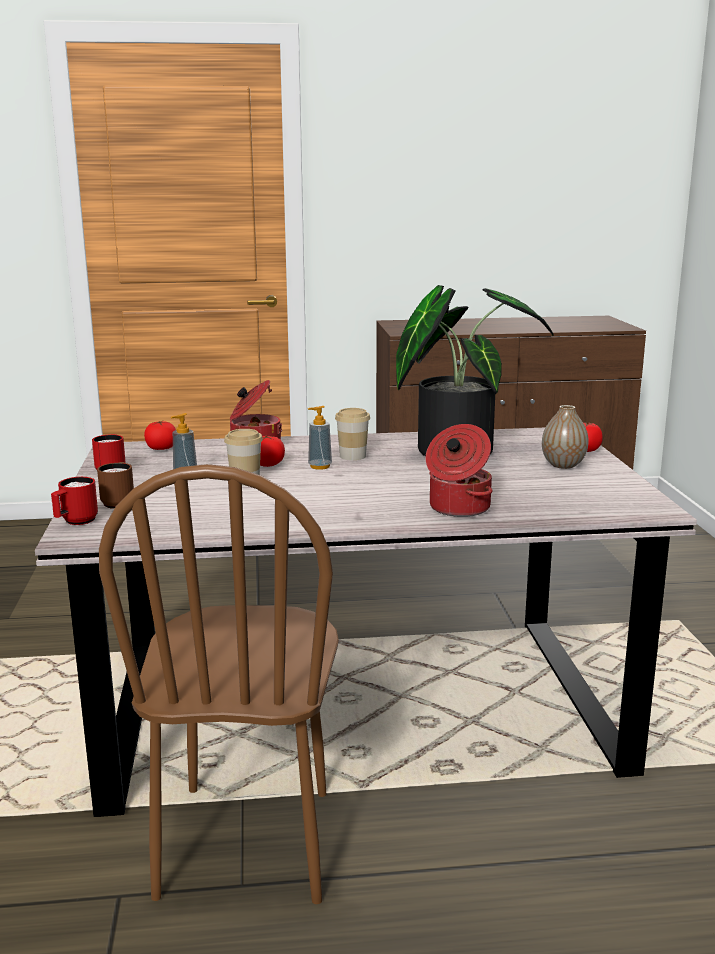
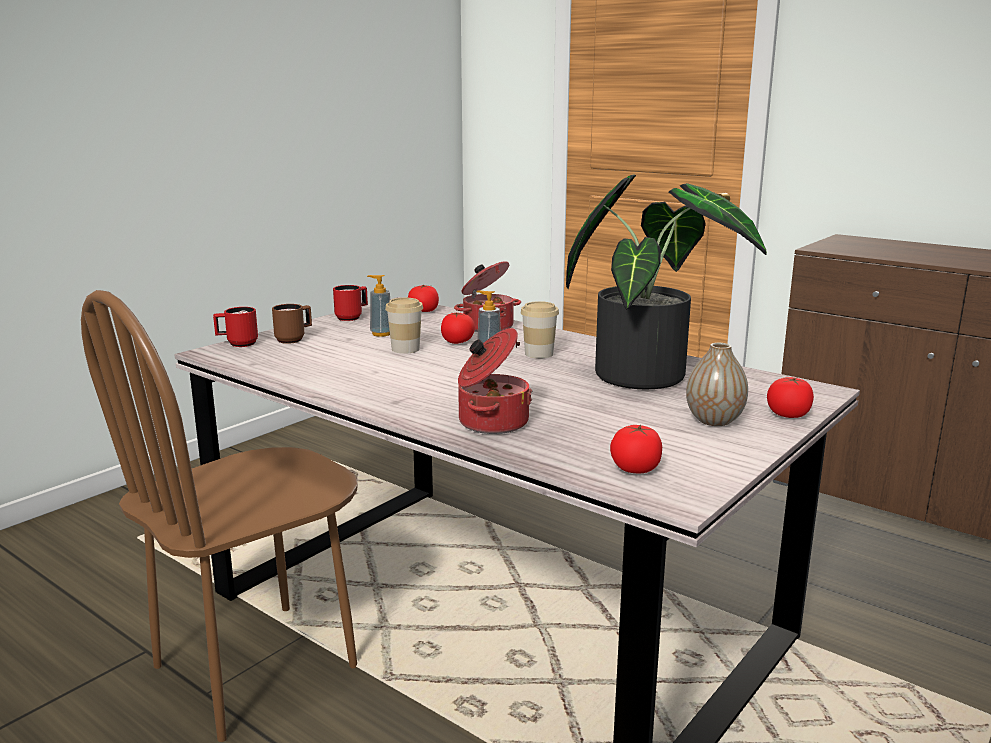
camera: 45 degrees right, 0 degrees up
(601, 504) = (635, 469): none -> tomato

